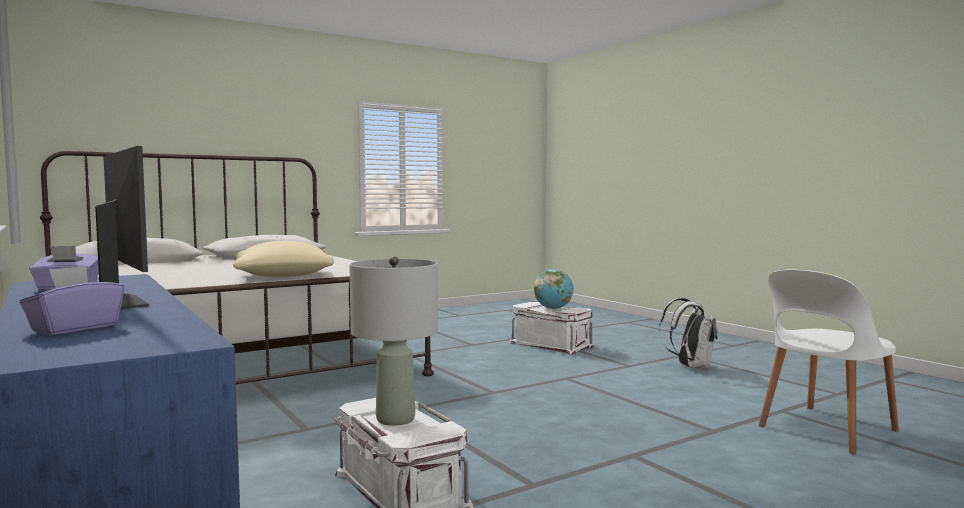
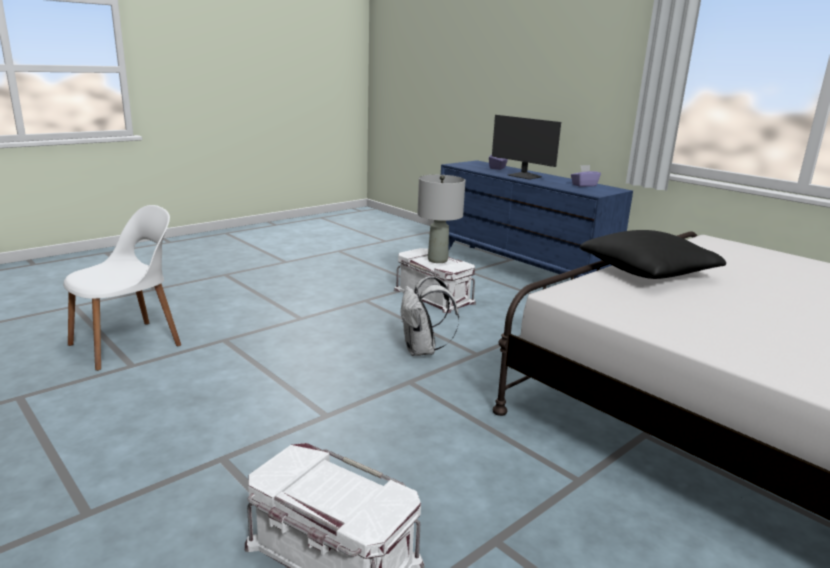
camera: 170 degrees right, 15 degrees up
(283, 276) = (647, 272): beige pillow -> black pillow
(553, 308) = (328, 489): globe -> none
(690, 367) = (127, 460): white backpack -> white backpack (422, 351)

